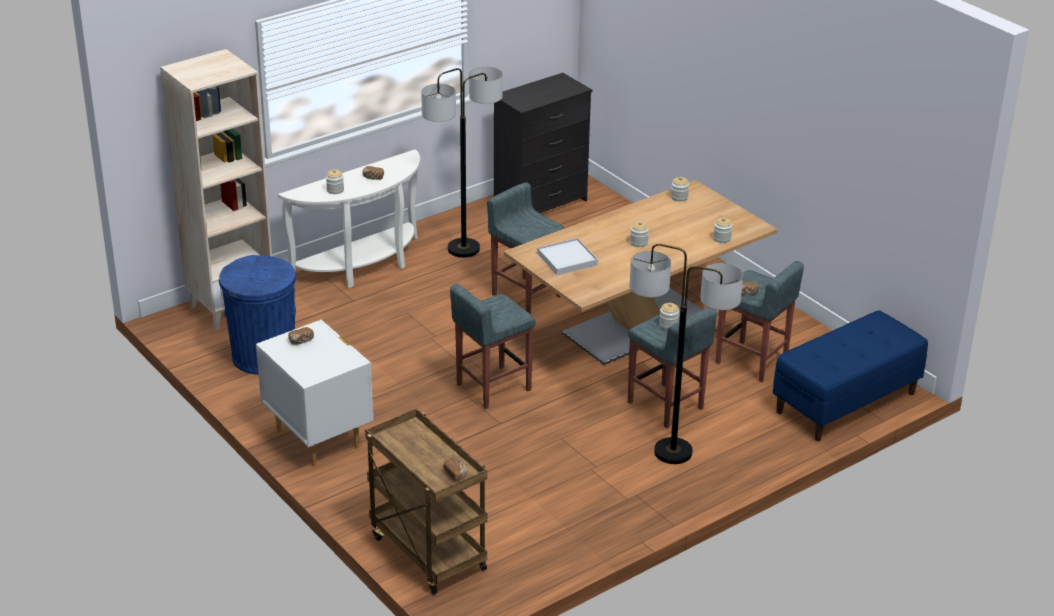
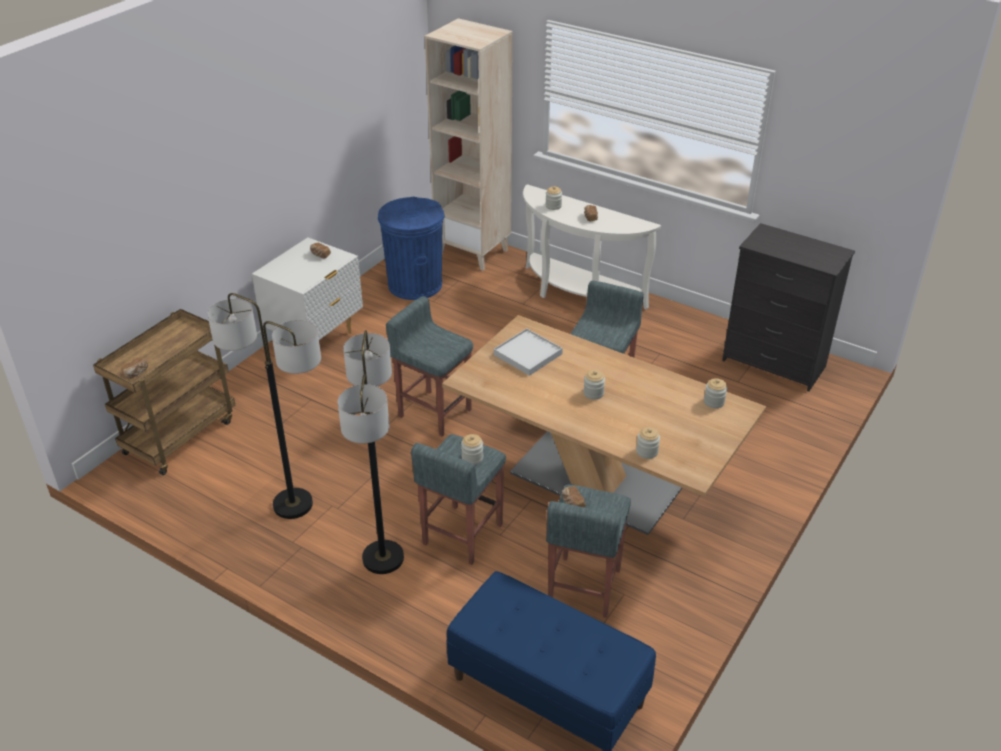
camera: 70 degrees right, 5 degrees up
(464, 249) = (651, 339): floor lamp -> floor lamp (293, 505)

